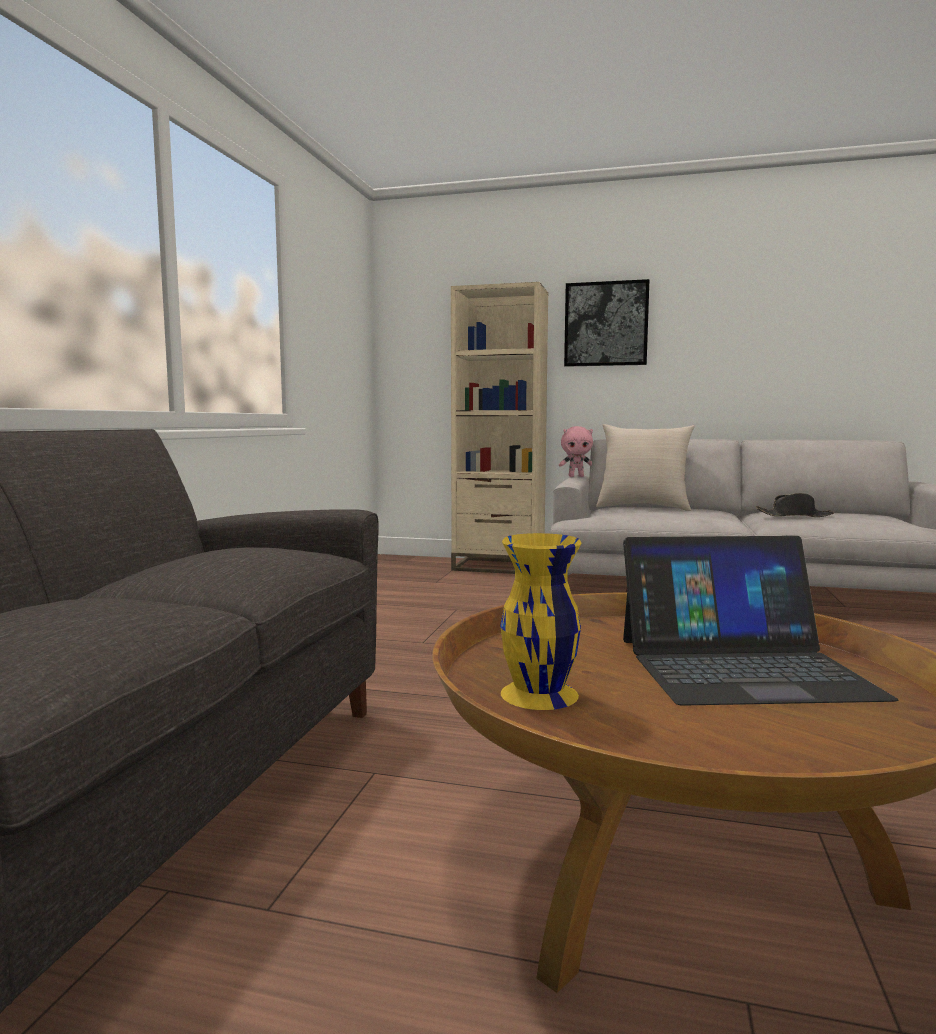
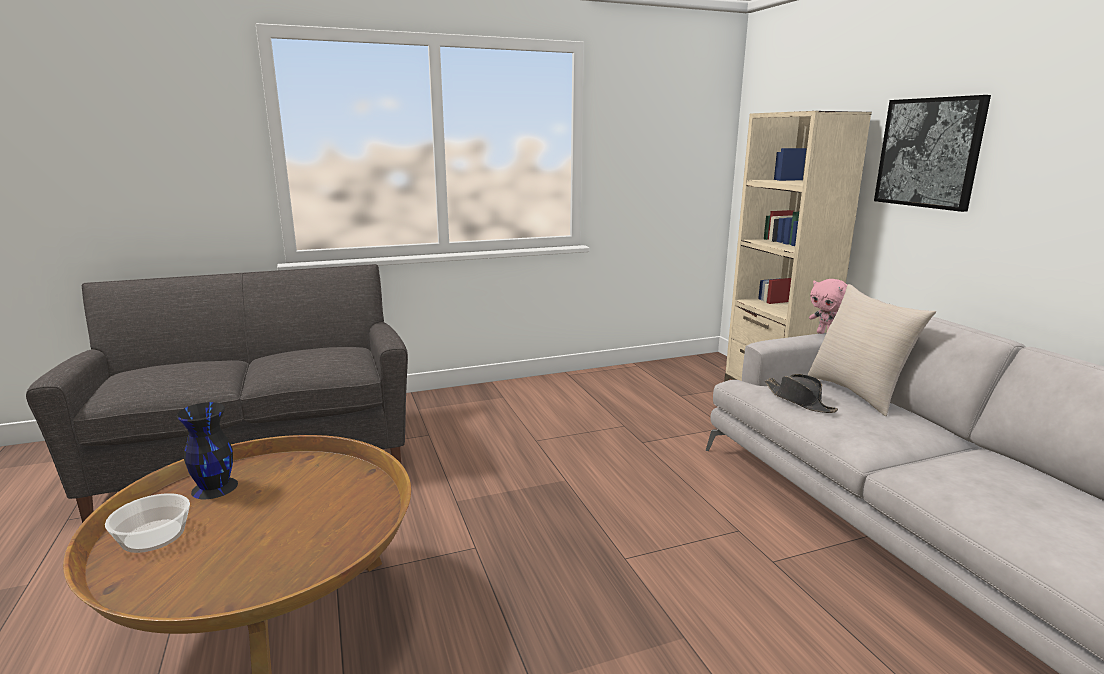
camera: 55 degrees right, 10 degrees up
(538, 694) = (214, 487): yellow vase -> black vase
(677, 742) = (153, 536): none -> bowl
(742, 667) = (287, 535): laptop -> none
(794, 516) = (980, 475): black hat -> black hat (799, 400)

